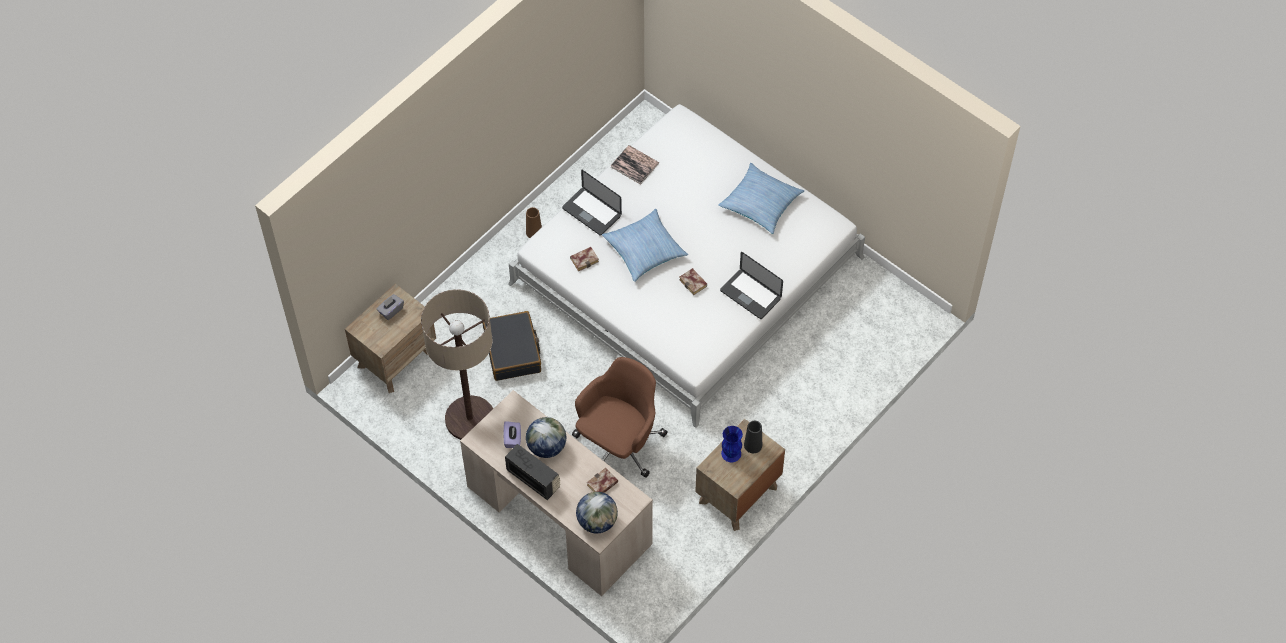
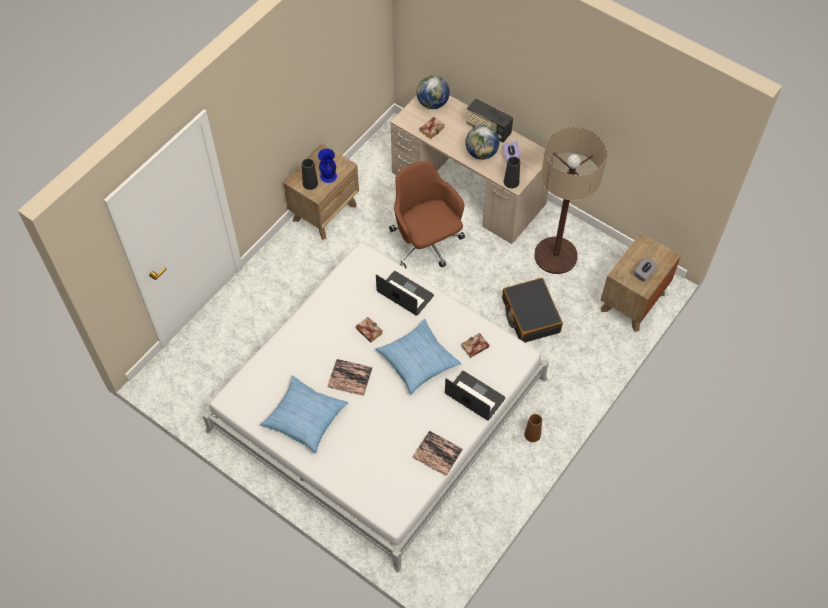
camera: 175 degrees right, 0 degrees up
(518, 407) = (511, 182): none -> black vase
(619, 444) = (426, 244): brown office chair -> brown office chair turned 120 degrees clockwise
(715, 237) = (350, 378): none -> book
(750, 295) = (314, 324): laptop -> laptop (405, 294)

